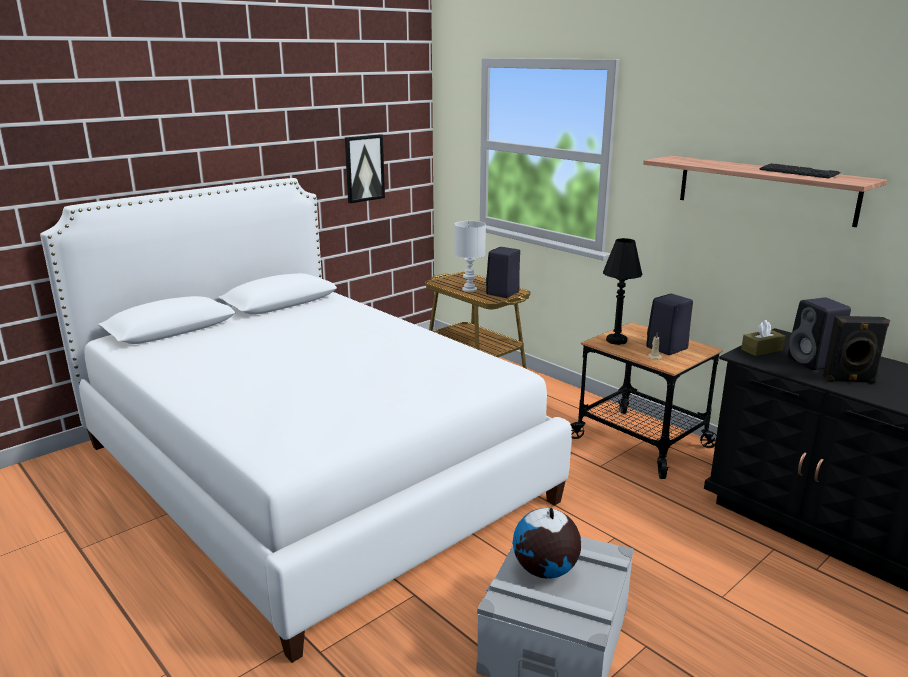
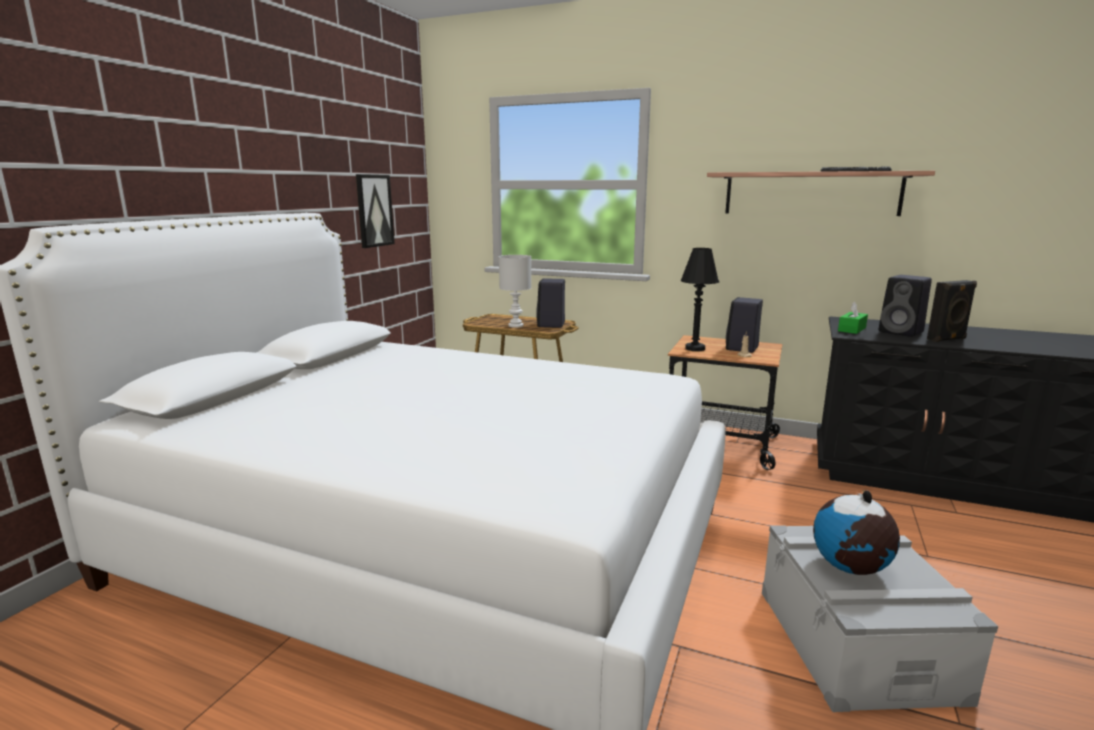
camera: 25 degrees left, 5 degrees down
(761, 350) = (852, 329): brown tissue box -> green tissue box

